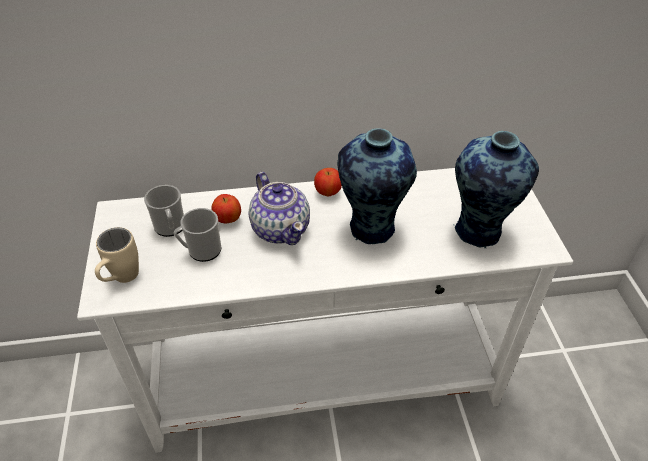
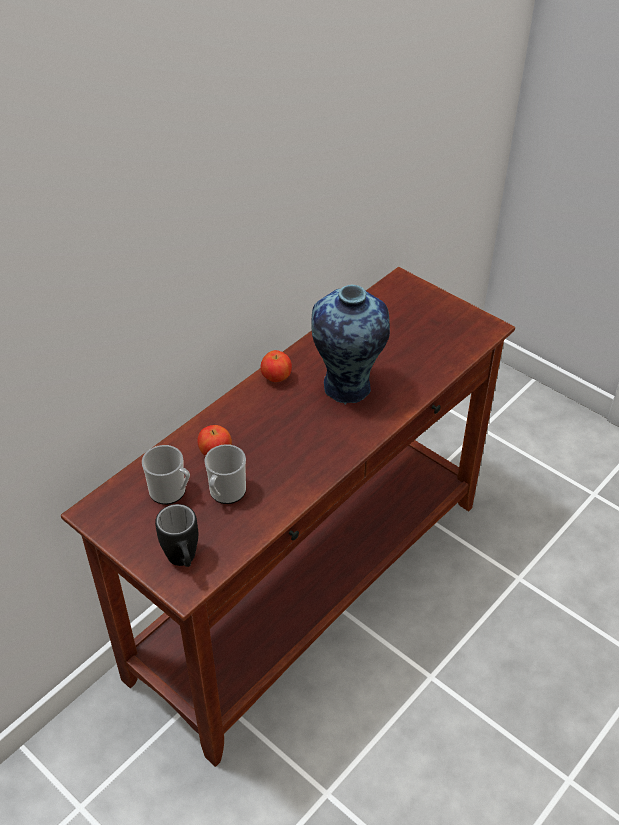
camera: 40 degrees left, 0 degrees up
(121, 280) = (183, 562): beige mug -> black mug
(281, 228) = (272, 432): teapot -> none
(325, 378) = (309, 586): white console table -> brown console table
(479, 232) = (431, 342): vase -> none

